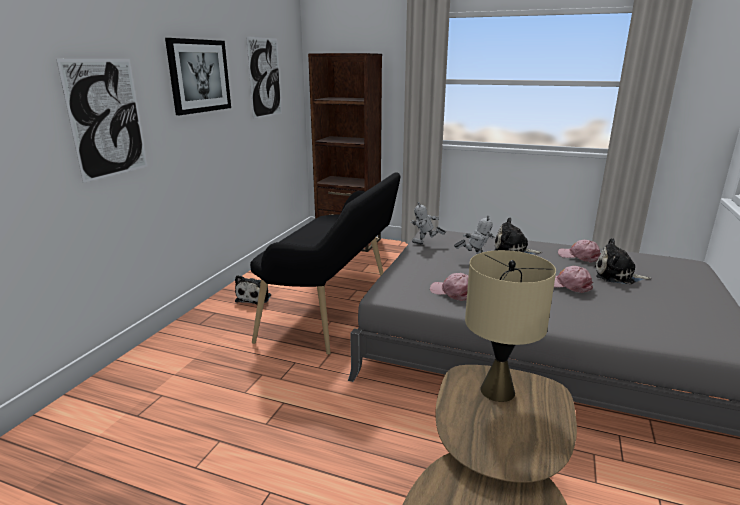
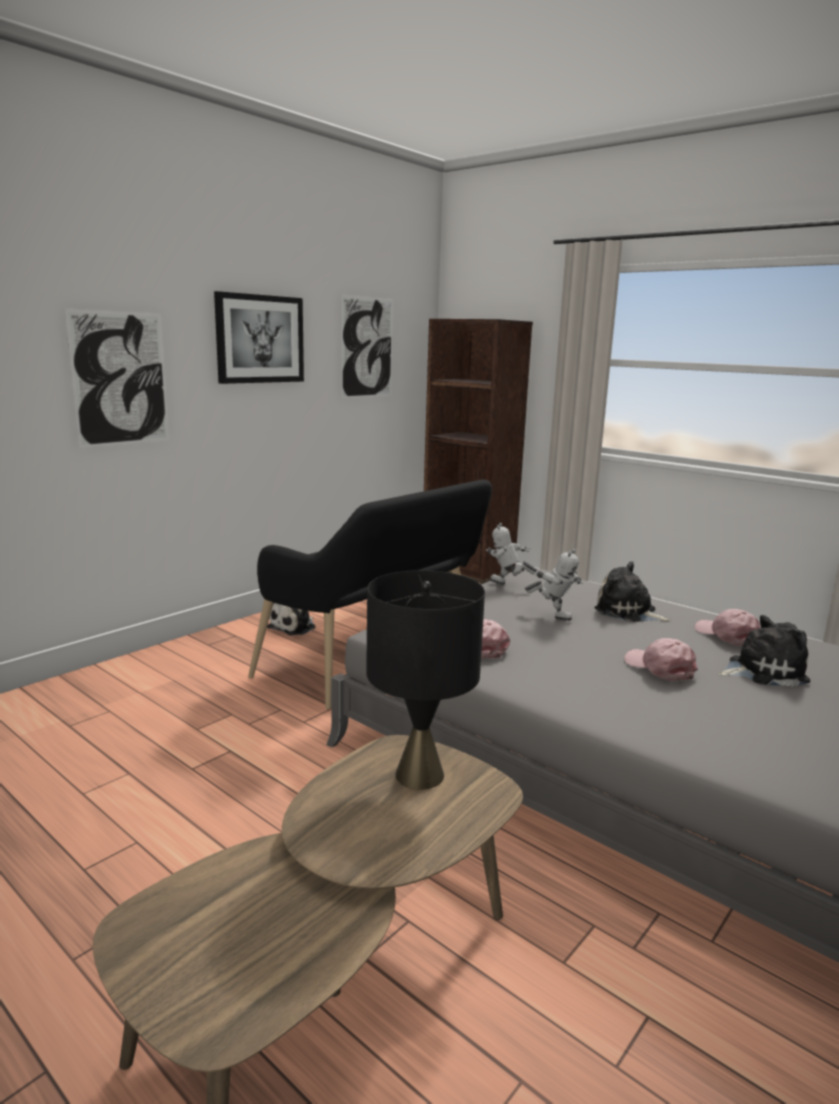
camera: 20 degrees right, 5 degrees down
(497, 391) = (419, 775): beige table lamp -> black table lamp
(617, 276) = (762, 671): plush toy -> plush toy turned 135 degrees clockwise

